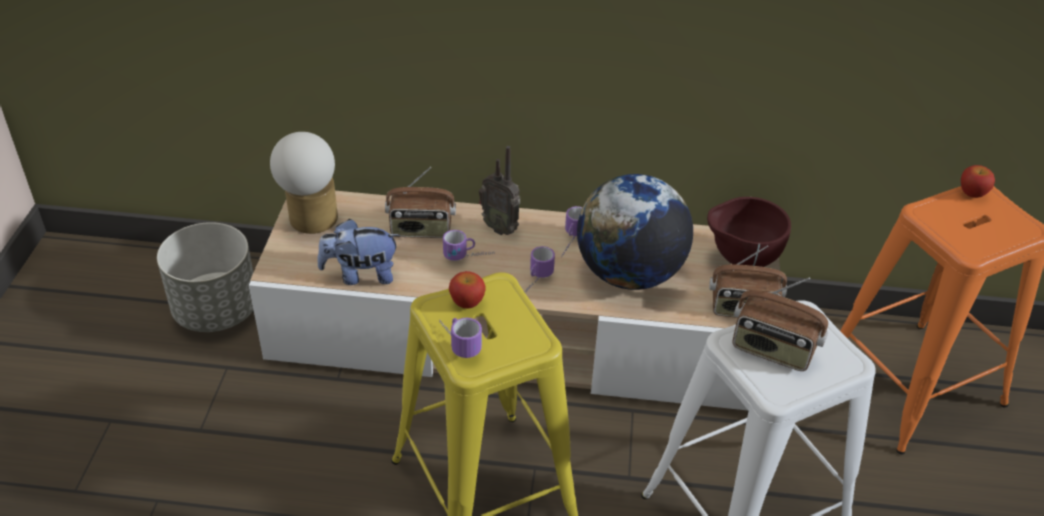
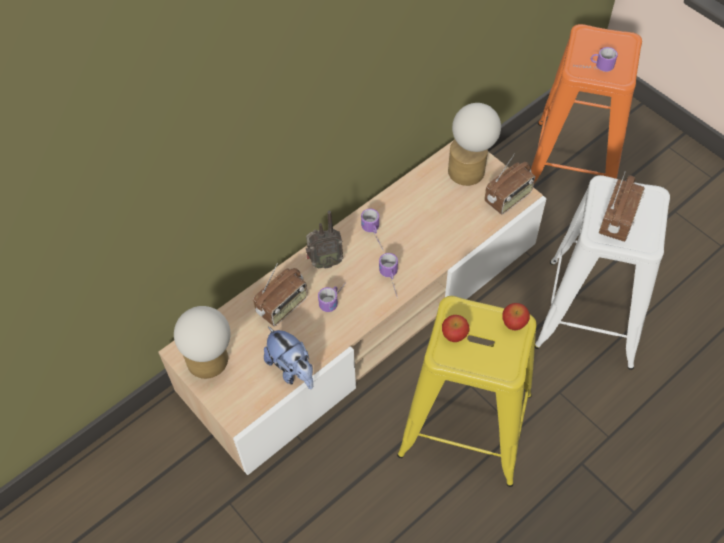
camera: 45 degrees left, 15 degrees up
(215, 311) = (167, 476): grey planter -> none
(361, 275) = (292, 369): plush toy -> plush toy turned 75 degrees counterclockwise
(457, 342) = (484, 364): mug -> mug (592, 68)
(629, 274) = (430, 229): globe -> none
(740, 261) = (470, 168): brown bowl -> table lamp
(772, 350) = (618, 221): radio -> radio turned 45 degrees counterclockwise
(972, 193) = (582, 38): apple -> apple (514, 323)

